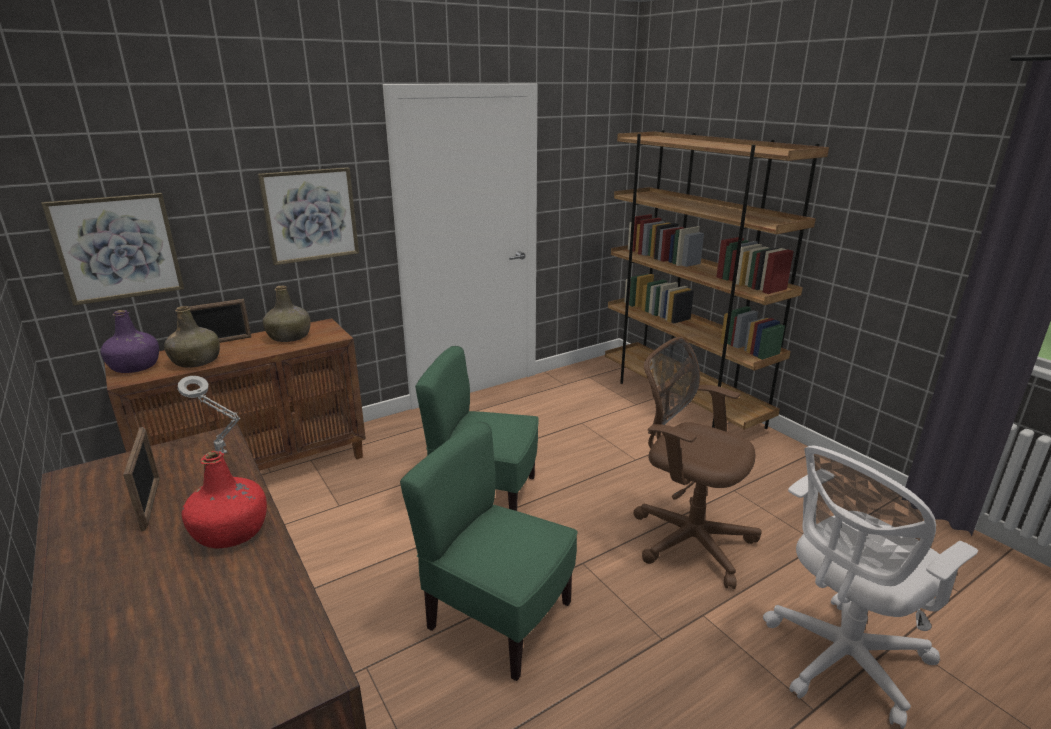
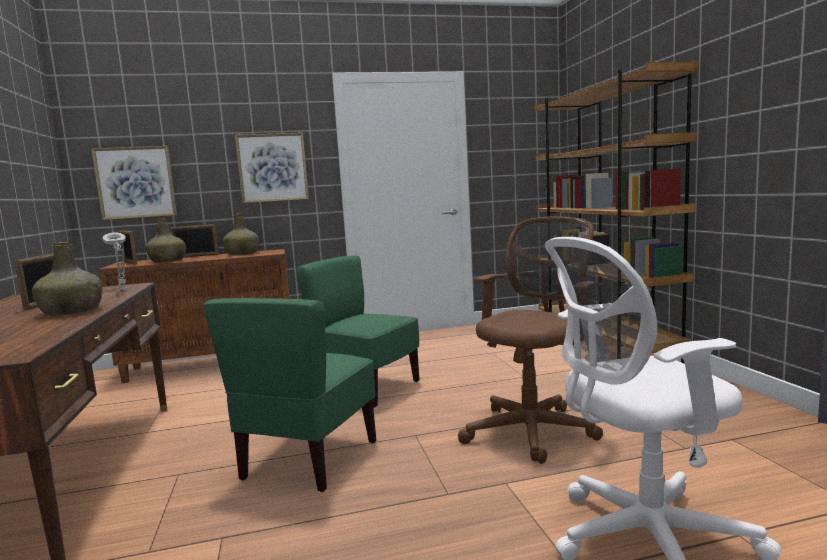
camera: 20 degrees right, 15 degrees down
(136, 366) = (130, 263): purple bottle -> picture frame
(231, 531) = (73, 311): red bottle -> green bottle
(498, 618) = (308, 460): green chair -> green chair turned 120 degrees counterclockwise
(687, 538) = (533, 429): brown office chair -> brown office chair turned 75 degrees clockwise

